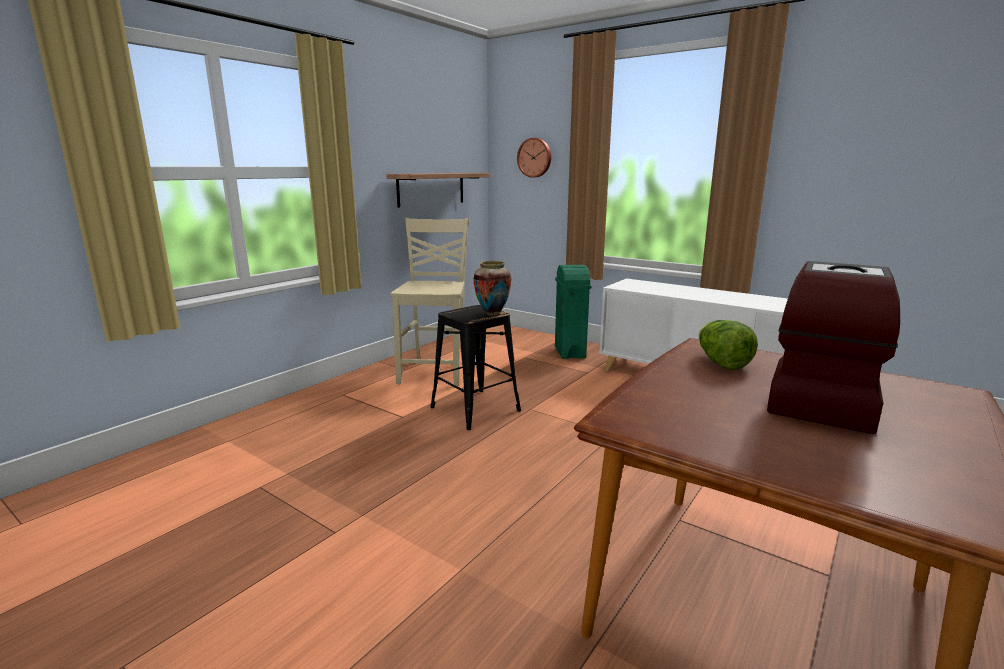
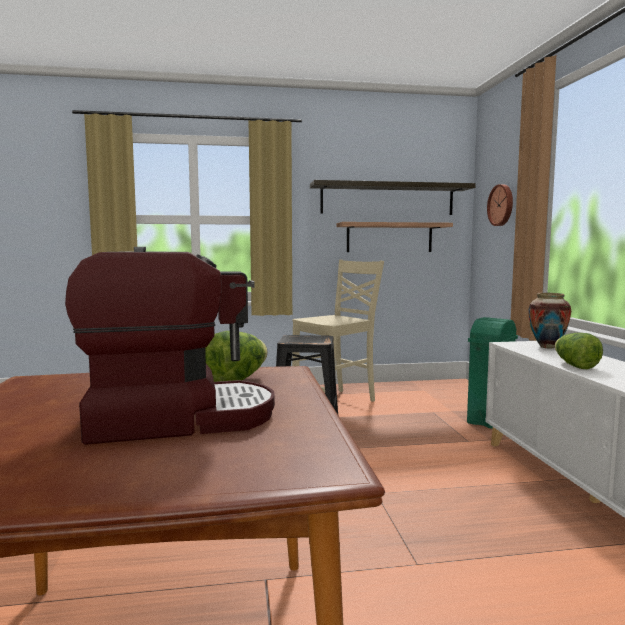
camera: 45 degrees right, 10 degrees down
(427, 146) = (387, 199): none -> shelf
(492, 314) = (316, 341): vase -> vase (547, 347)
(699, 297) = (575, 366): none -> lettuce

